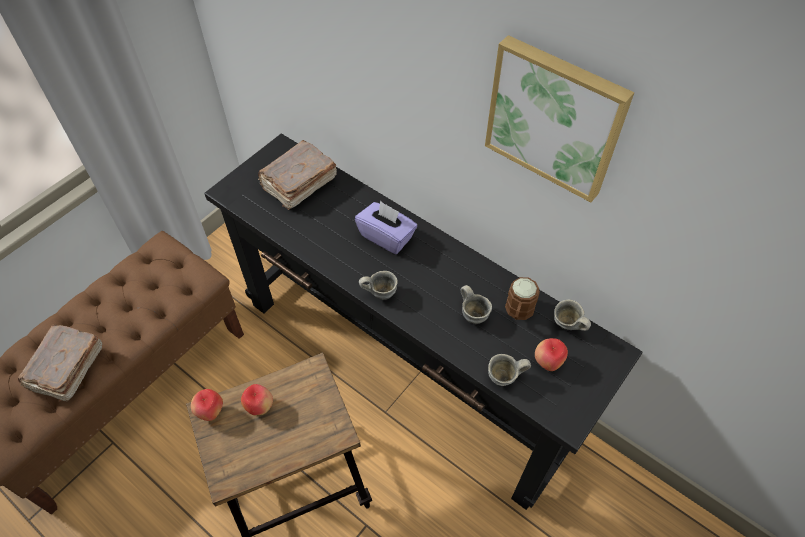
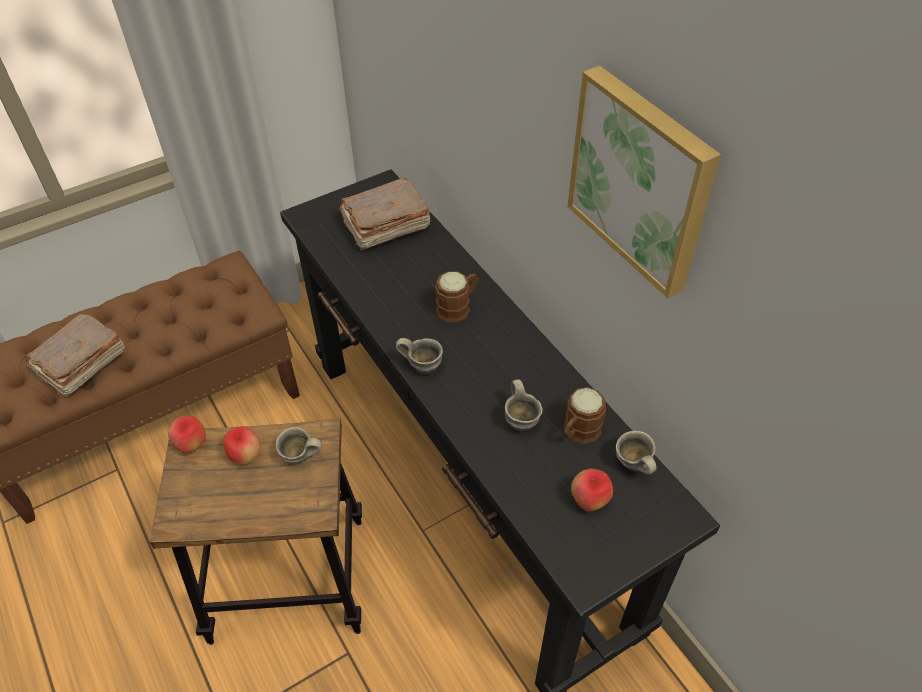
camera: 20 degrees right, 5 degrees down
(386, 237) = (458, 306): purple tissue box -> brown mug
(504, 379) = (526, 504): grey mug -> grey mug (300, 459)

